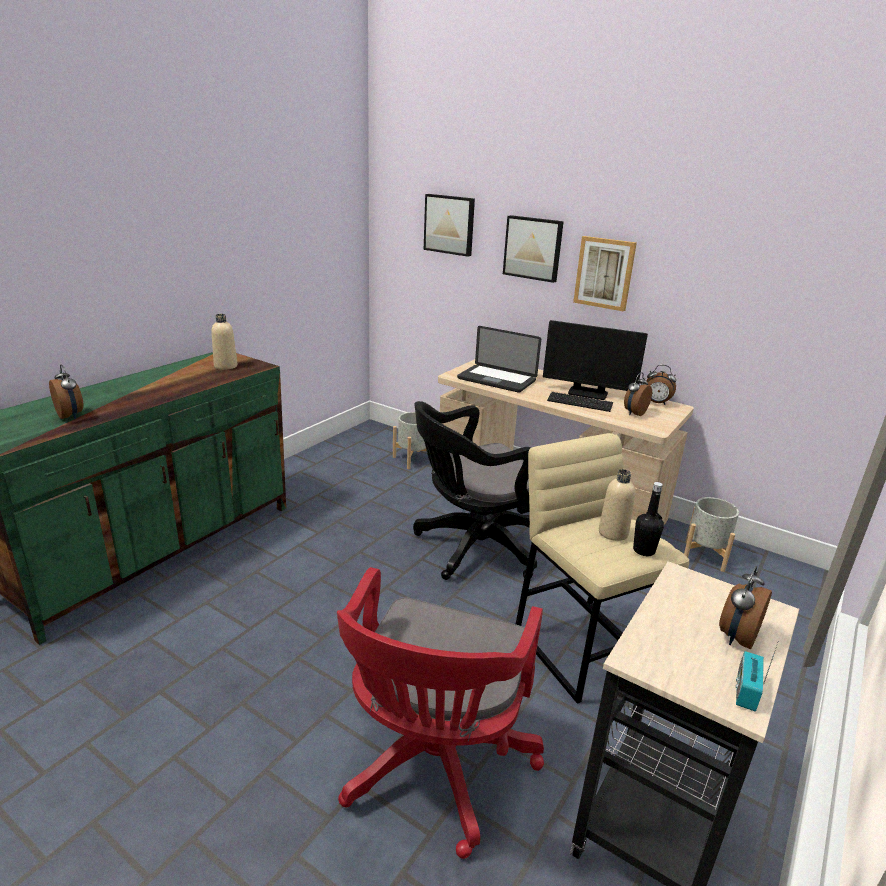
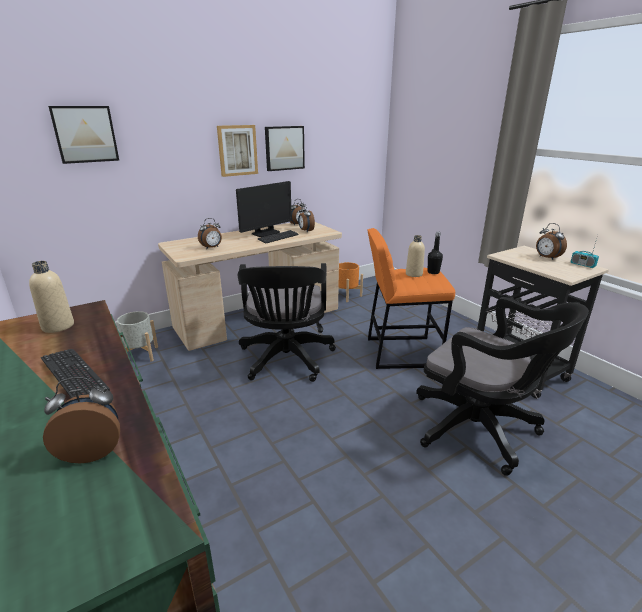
camera: 65 degrees left, 0 degrees up
(156, 389) = (74, 375): none -> keyboard
(433, 768) = (480, 430): red office chair -> black office chair
(496, 380) = (212, 248): laptop -> alarm clock
(533, 248) = (178, 142): picture -> picture (284, 148)
(581, 647) = (400, 352): beige stool -> orange stool
(704, 556) = (346, 295): grey planter -> orange planter

